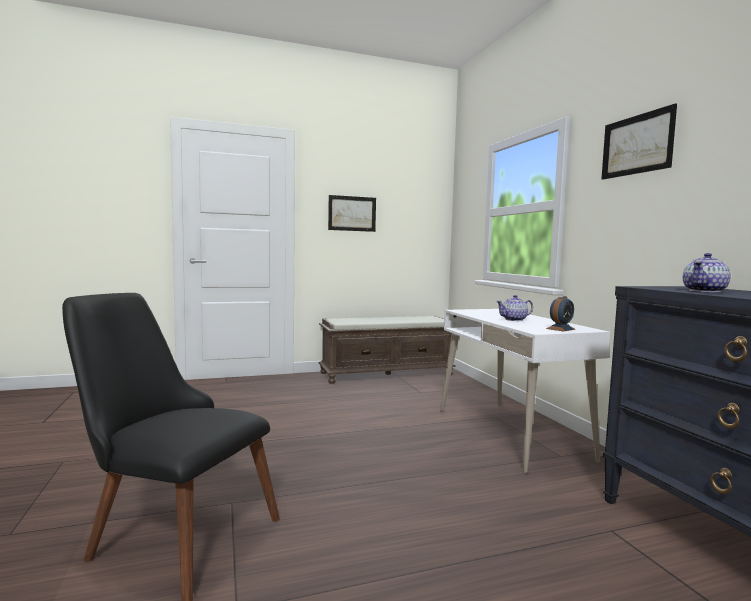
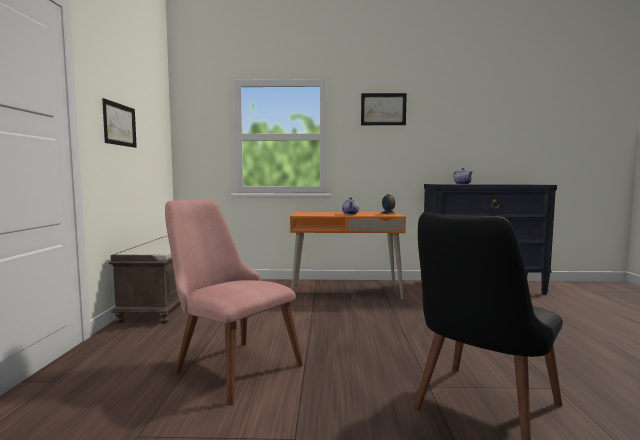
camera: 70 degrees left, 0 degrees up
(260, 415) = (228, 364): none -> pink chair
(510, 433) = (346, 291): white desk -> orange desk

